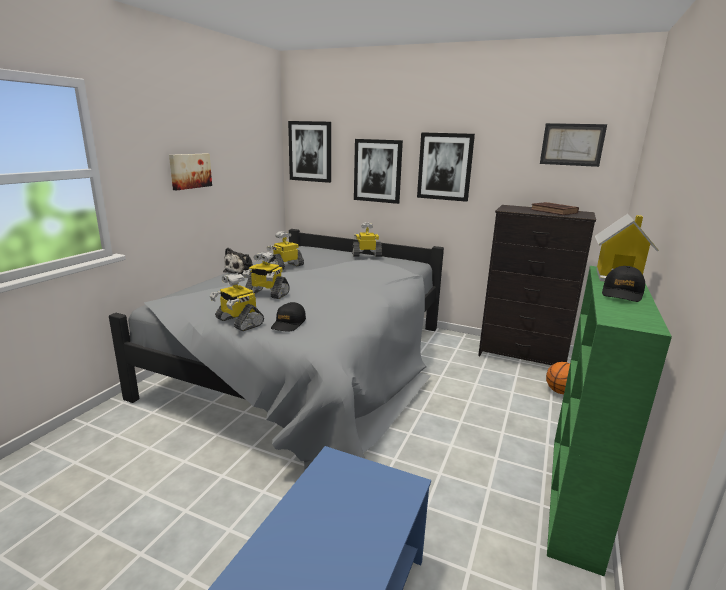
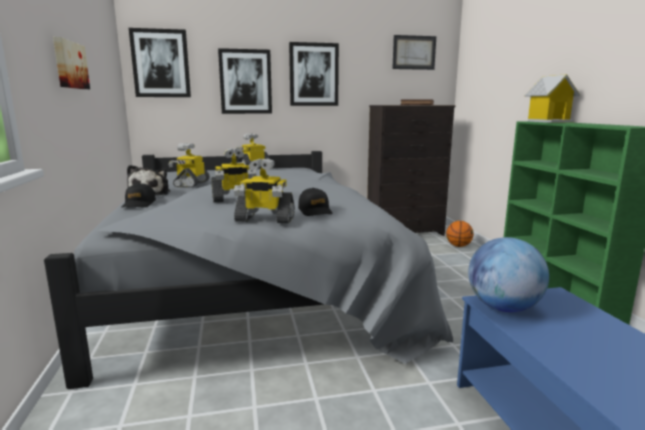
camera: 35 degrees left, 5 degrees down
(332, 471) = (503, 307): none -> globe
(622, 293) = (582, 123): black cap -> black cap (139, 204)

